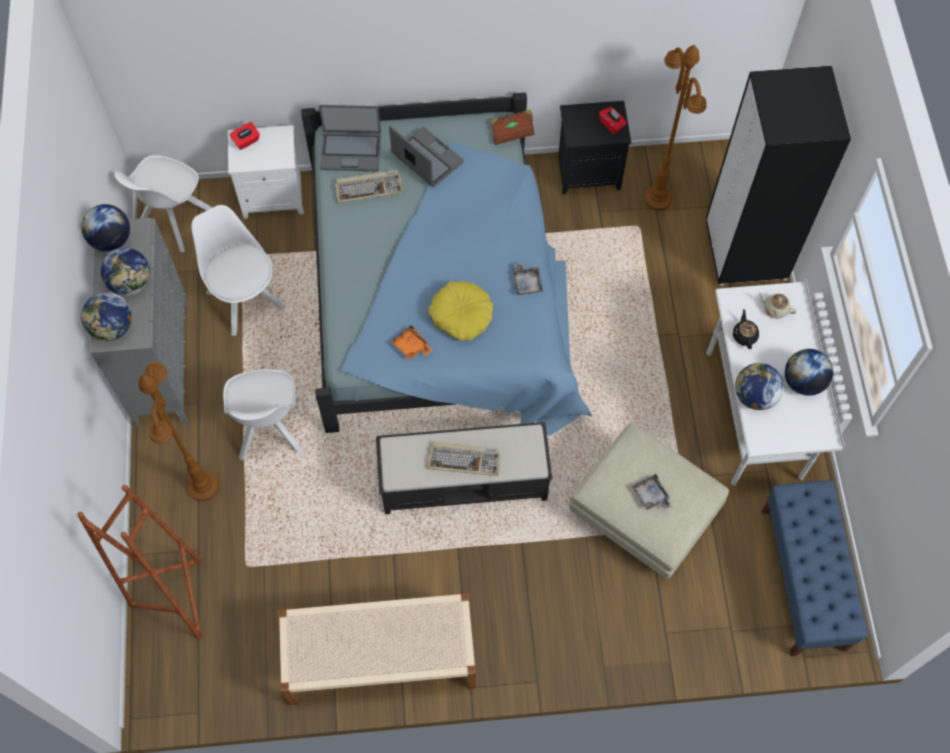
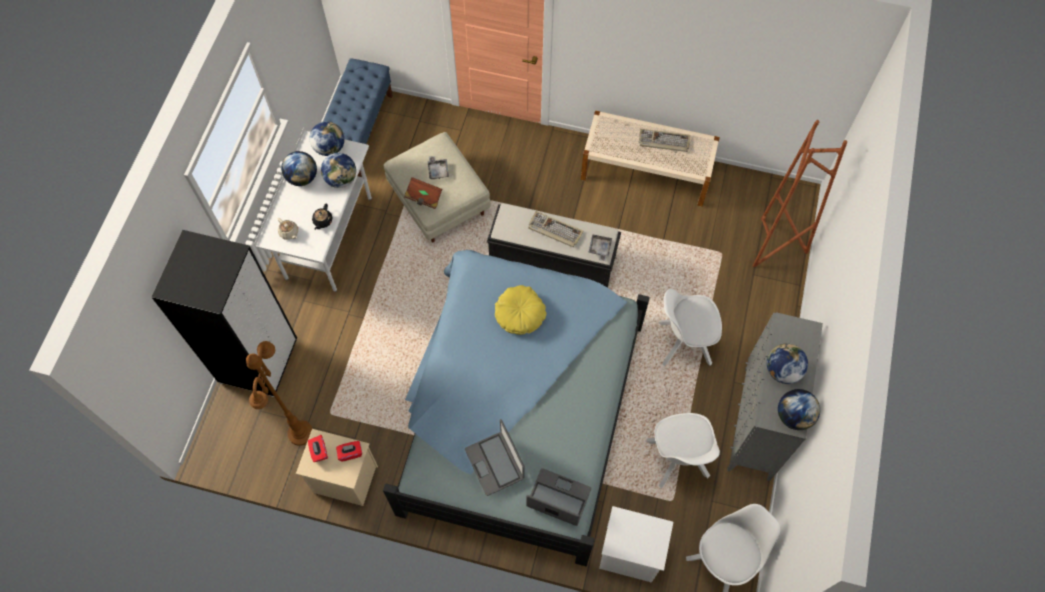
camera: 160 degrees left, 0 degrees up
(113, 328) = (802, 337): globe -> globe (329, 148)
(203, 486) = (741, 317): brown floor lamp -> none
(246, 141) = (649, 550): red tissue box -> red tissue box (350, 453)
(269, 430) = (683, 342): white chair -> white chair turned 105 degrees counterclockwise
(369, 187) = (554, 455): keyboard -> keyboard (663, 141)
(411, 347) = (567, 301): orange tray -> none
(512, 132) = (409, 468): brown book -> brown book (423, 197)
(527, 282) = (459, 323): grey tray -> grey tray (600, 249)
(589, 172) = (344, 480): black nightstand -> beige nightstand

